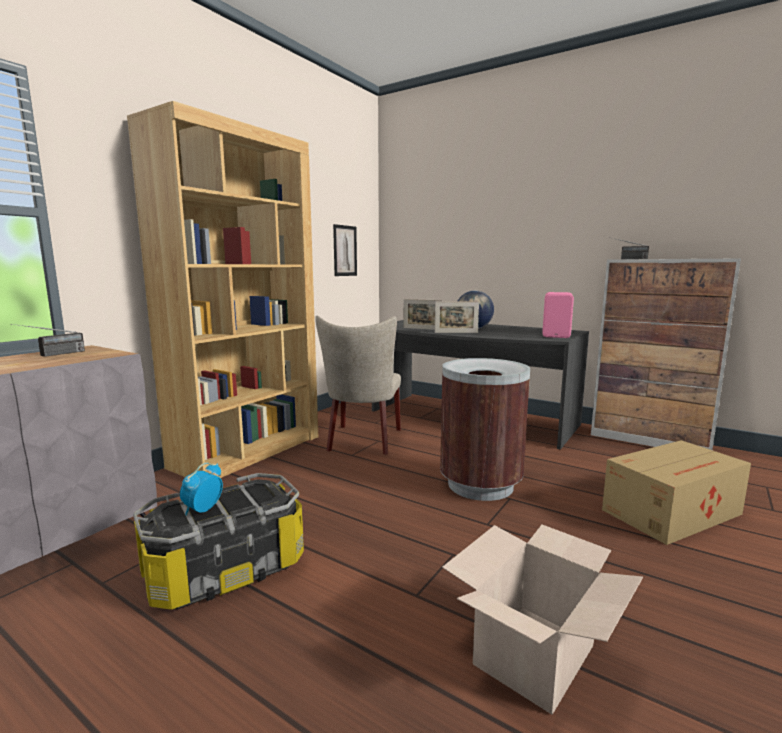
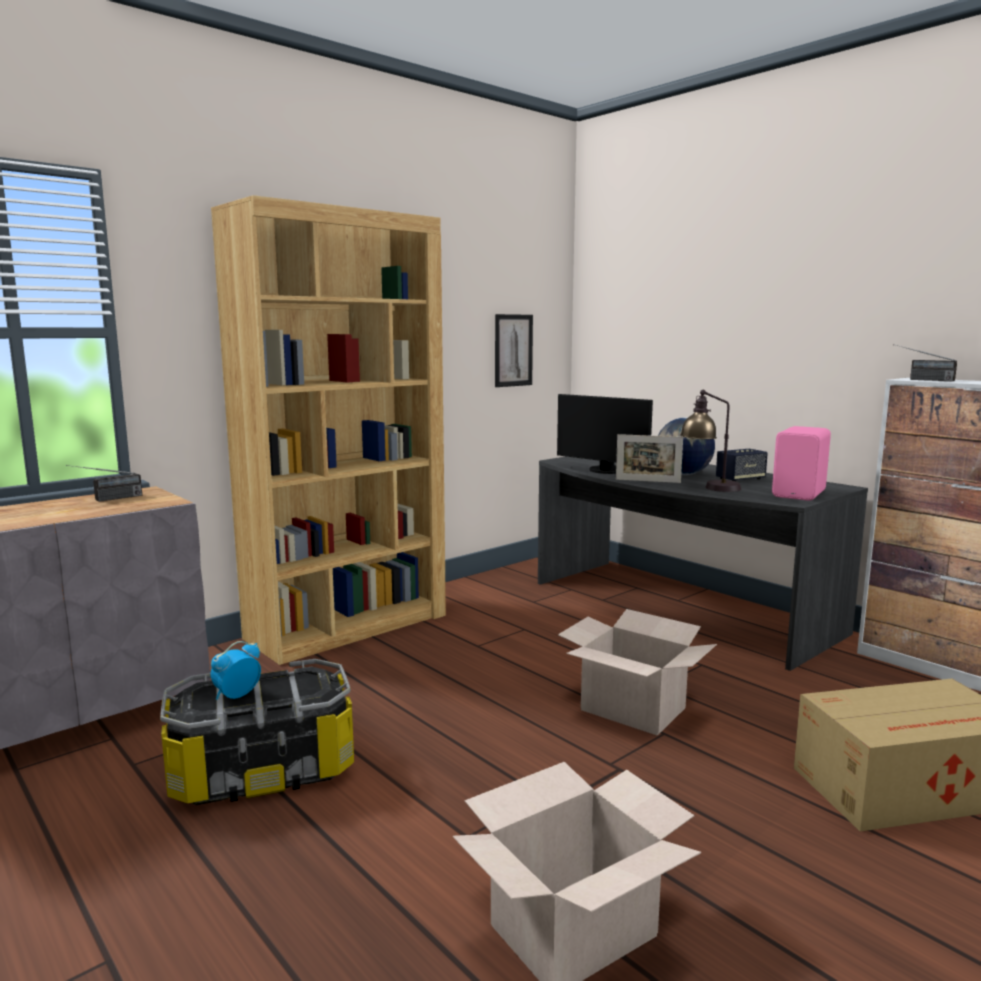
camera: 15 degrees right, 0 degrees up
(363, 441) = (502, 628): beige chair -> none
(422, 329) = (605, 471): picture frame -> monitor
(480, 485) = (633, 709): brown trash can -> cardboard box
(498, 334) = (709, 488): none -> table lamp
(511, 329) = (740, 479): none -> speaker

